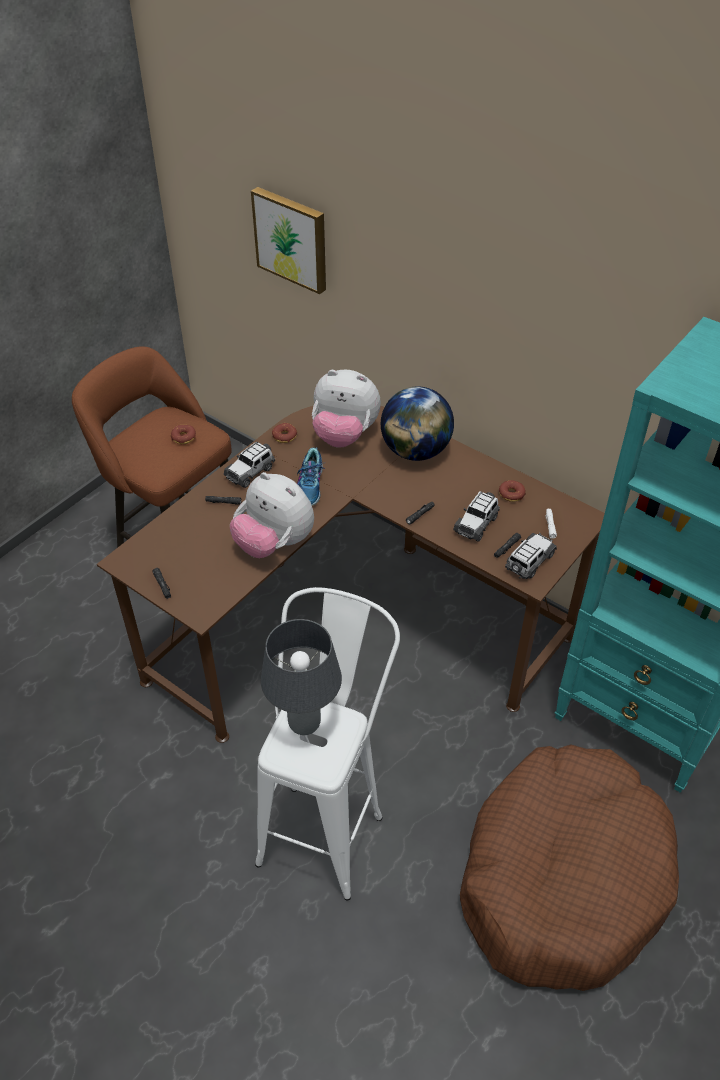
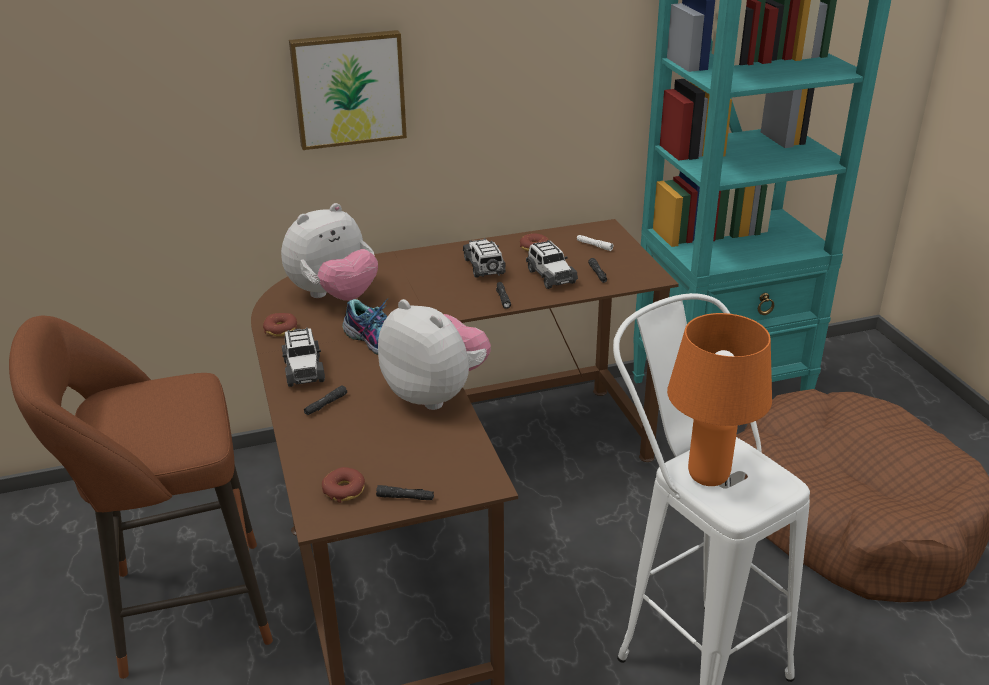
camera: 55 degrees left, 15 degrees down
(184, 437) = (172, 397): donut -> donut (344, 490)
(274, 543) = (436, 394): plush toy -> plush toy turned 120 degrees counterclockwise
(292, 239) = (138, 107): picture -> picture (348, 88)
(305, 723) = (707, 475): grey table lamp -> orange table lamp
(415, 451) = (414, 269): globe -> none
(529, 562) = (627, 270): toy car -> toy car (484, 267)

